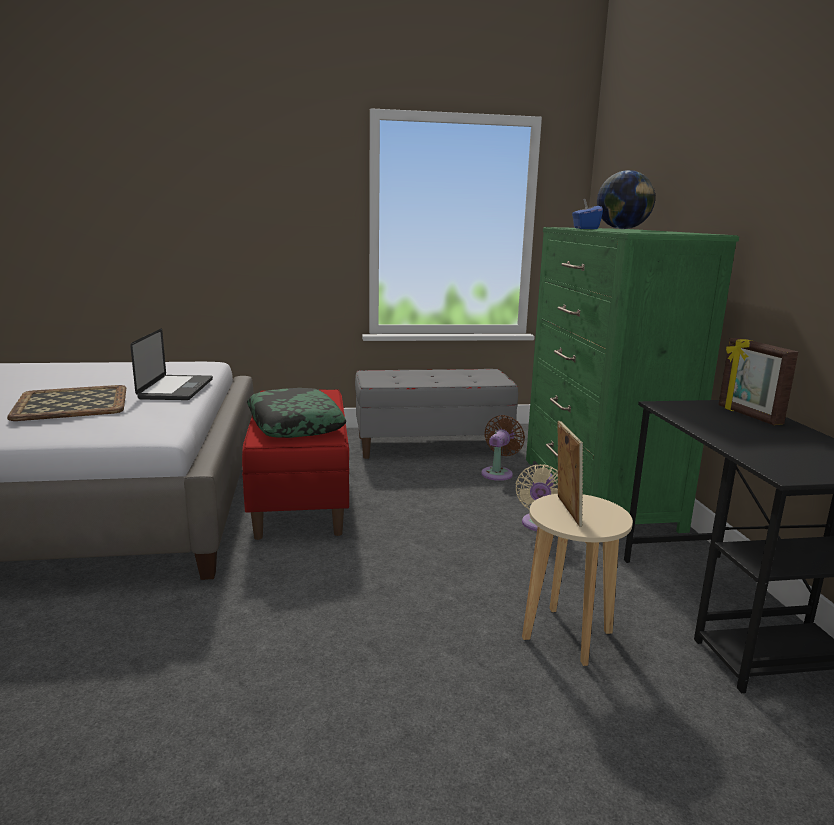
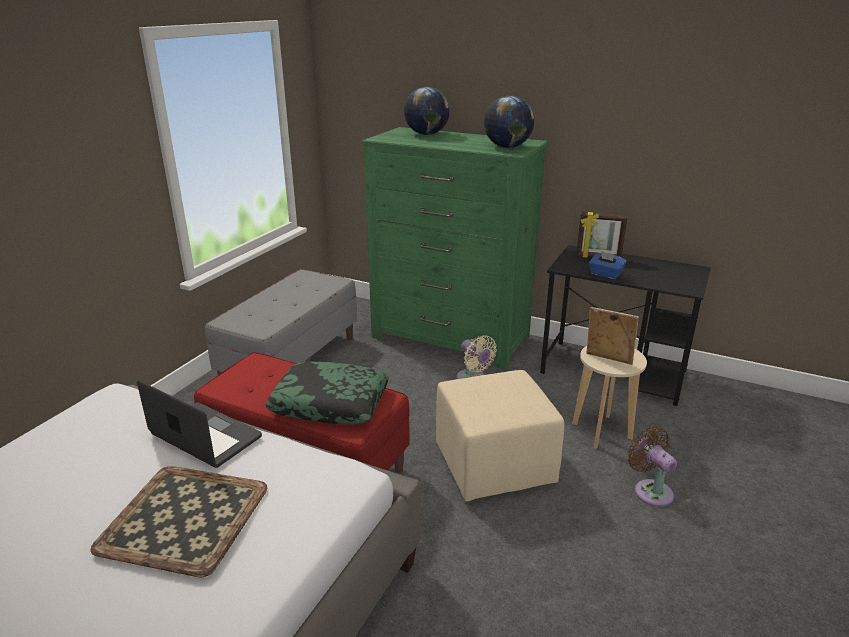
camera: 55 degrees left, 10 degrees up
(404, 580) = (495, 465): none -> beige ottoman
(498, 473) = (379, 357): brown fan -> brown fan (650, 490)
(585, 228) = (425, 143): blue tissue box -> blue tissue box (605, 274)
(653, 232) = (507, 147): none -> globe

